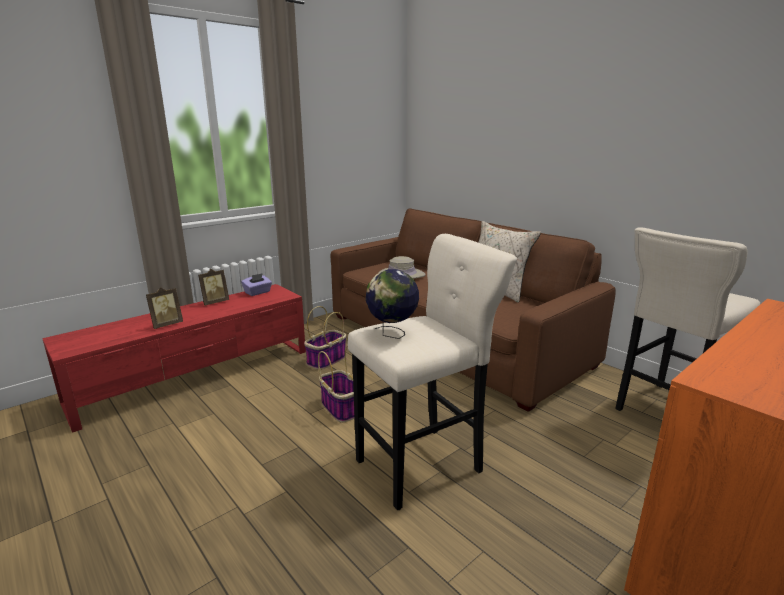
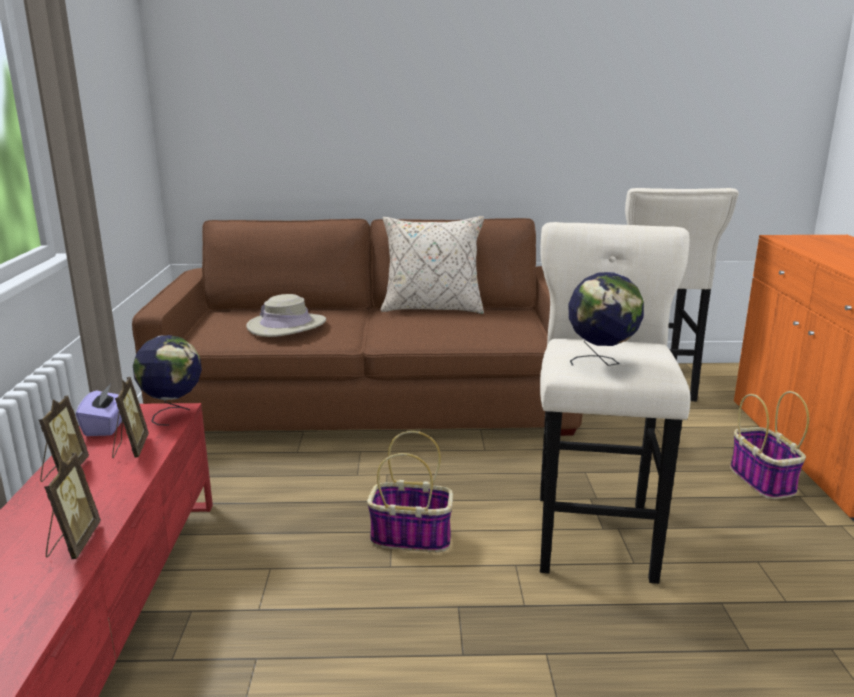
camera: 50 degrees left, 0 degrees up
(245, 303) = (130, 448): none -> picture frame
(284, 296) = (173, 413): none -> globe
(326, 360) = (269, 499): basket -> basket (763, 481)

